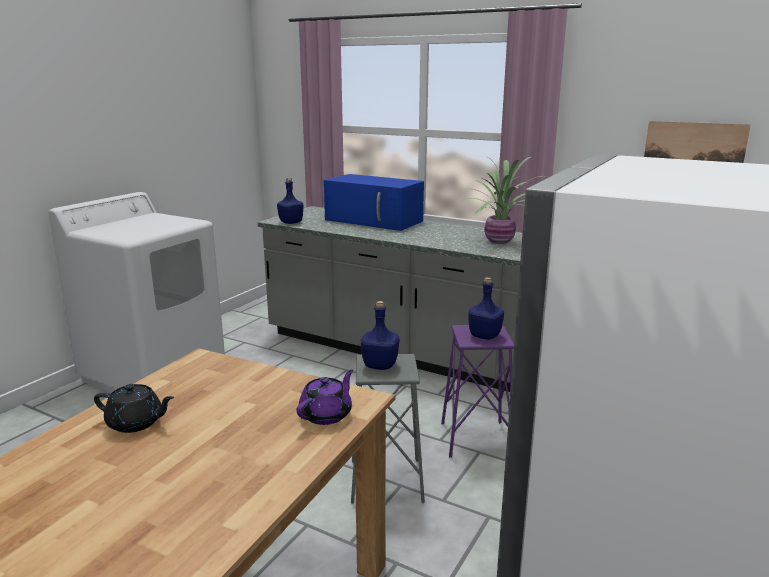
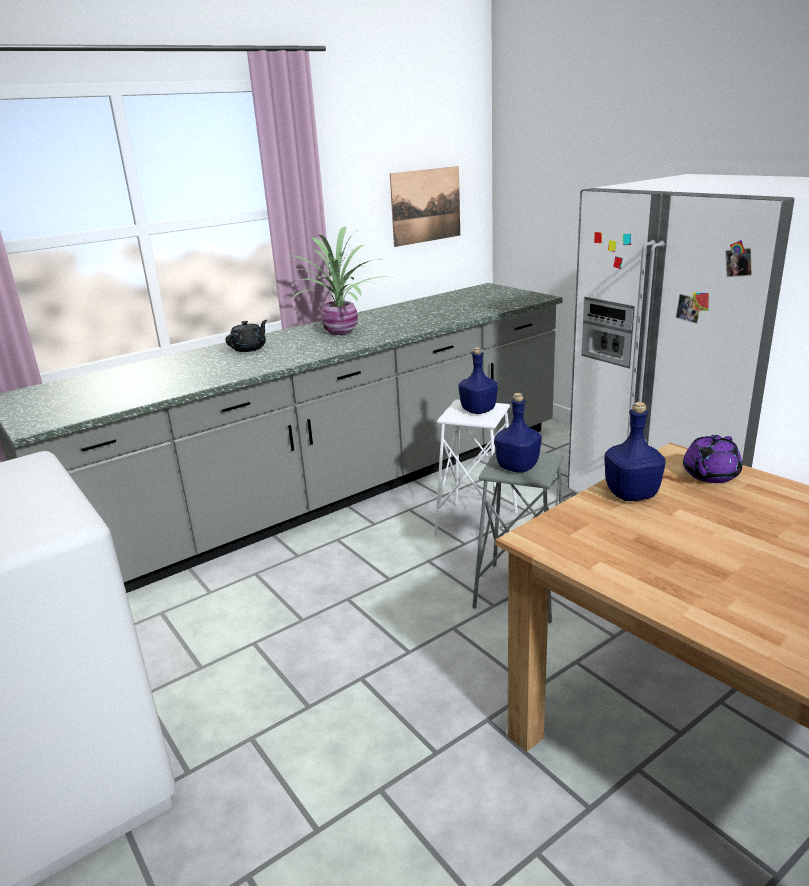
camera: 65 degrees left, 5 degrees up
(136, 423) = (720, 586): black teapot -> black teapot (249, 348)
(290, 222) = (67, 416): blue bottle -> blue bottle (632, 495)
(326, 415) = (709, 475): purple teapot -> purple teapot turned 105 degrees counterclockwise
(375, 220) = (156, 369): blue microwave -> none
(476, 439) = (476, 523): purple stool -> white stool

